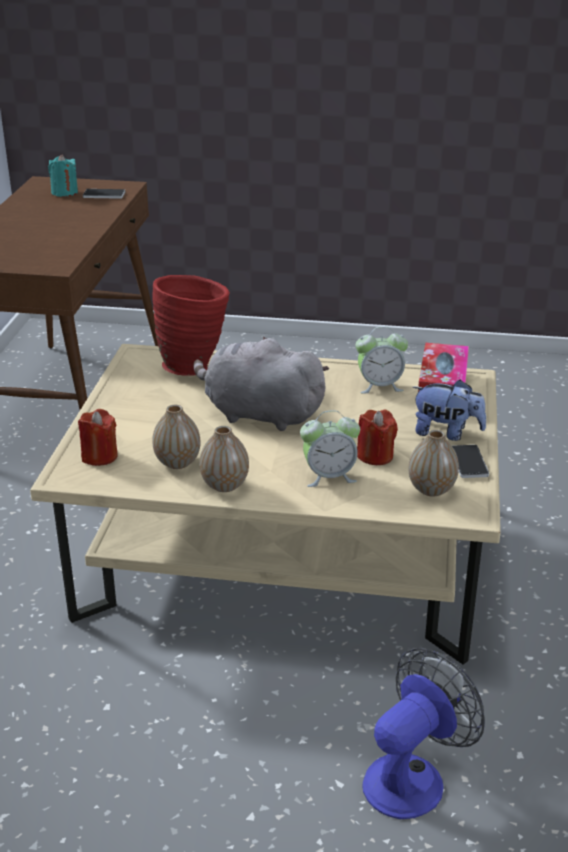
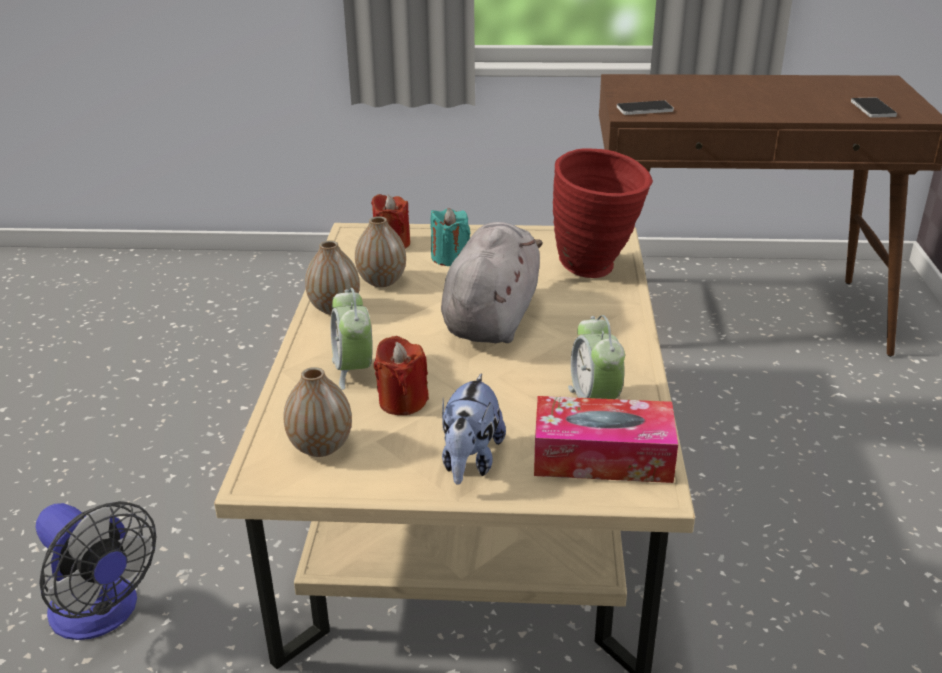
camera: 85 degrees right, 0 degrees up
(64, 192) = (859, 93): turquoise candle -> turquoise candle (450, 258)
(468, 463) = (384, 478): phone -> phone (644, 109)

